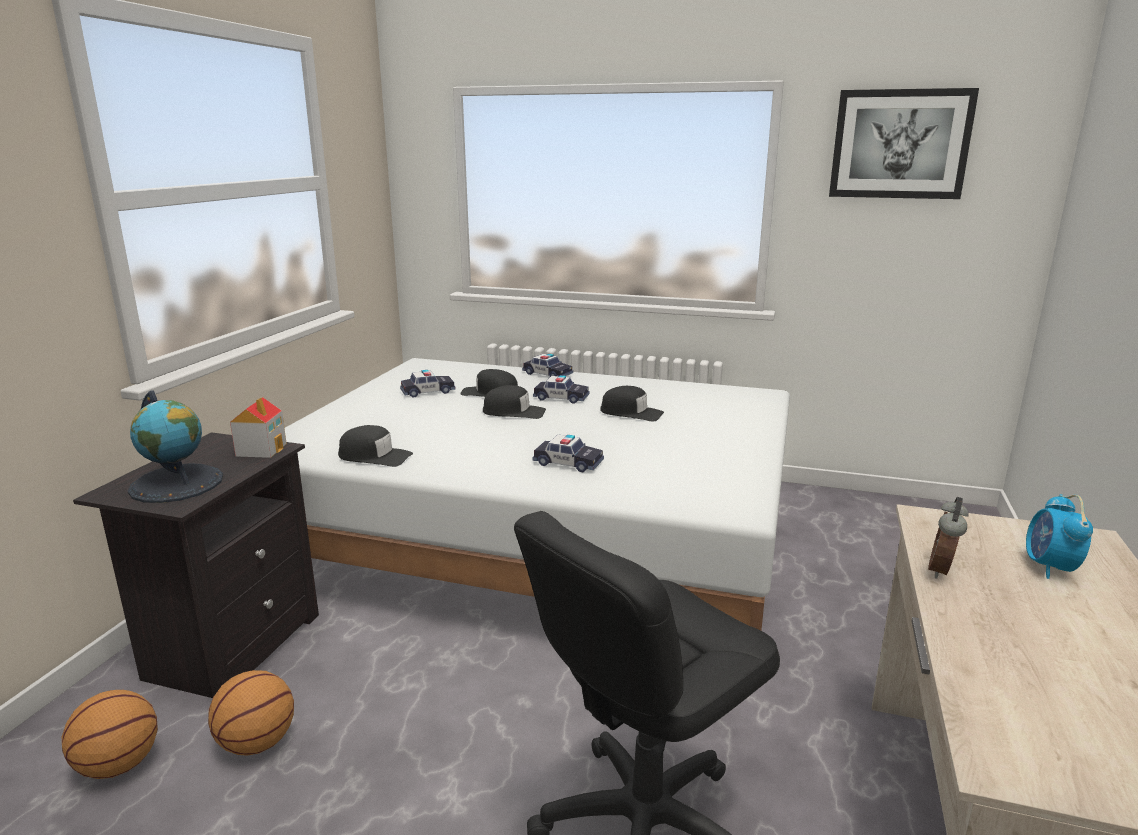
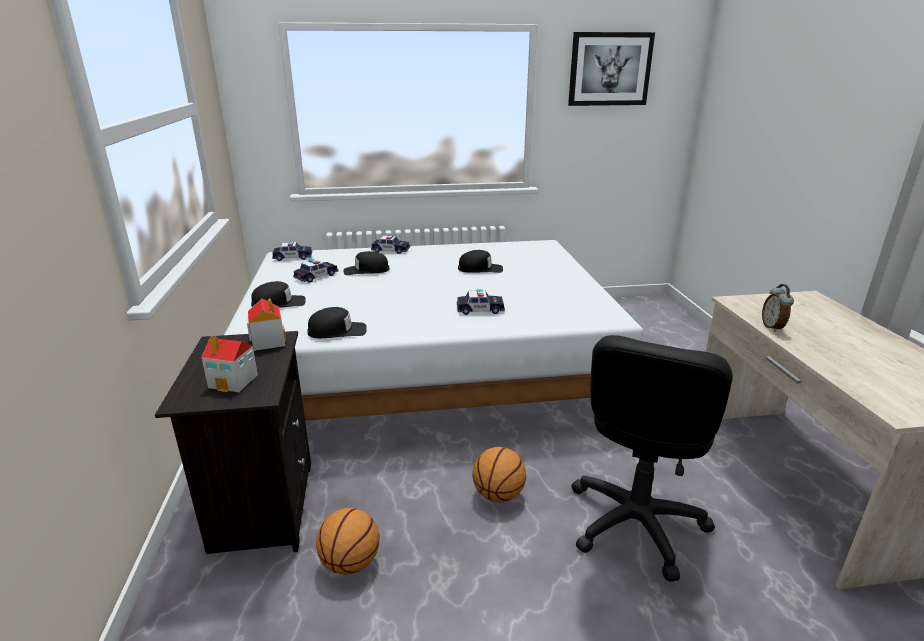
camera: 25 degrees left, 5 degrees up
(119, 764) = (253, 617): basketball -> basketball (498, 494)
(177, 483) = (234, 381): globe -> toy house
(514, 412) = (400, 281): black cap -> black cap (279, 303)
(561, 398) = (421, 266): toy car -> toy car (293, 257)
(1049, 567) = (812, 315): alarm clock -> none

